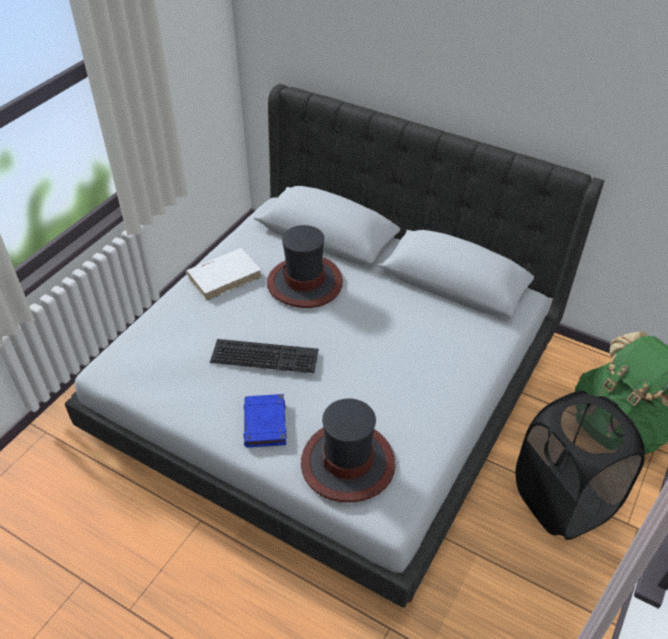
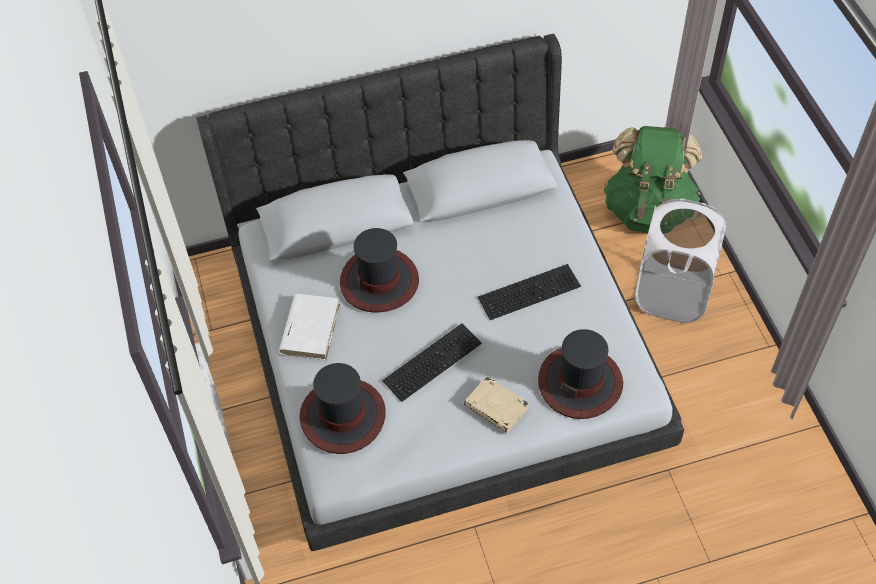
camera: 45 degrees left, 10 degrees up
(164, 339) = (343, 416): none -> hat
(265, 424) = (497, 407): blue book -> beige book
(399, 369) = (529, 290): none -> keyboard
(562, 501) = (672, 294): black laundry basket -> white laundry basket

